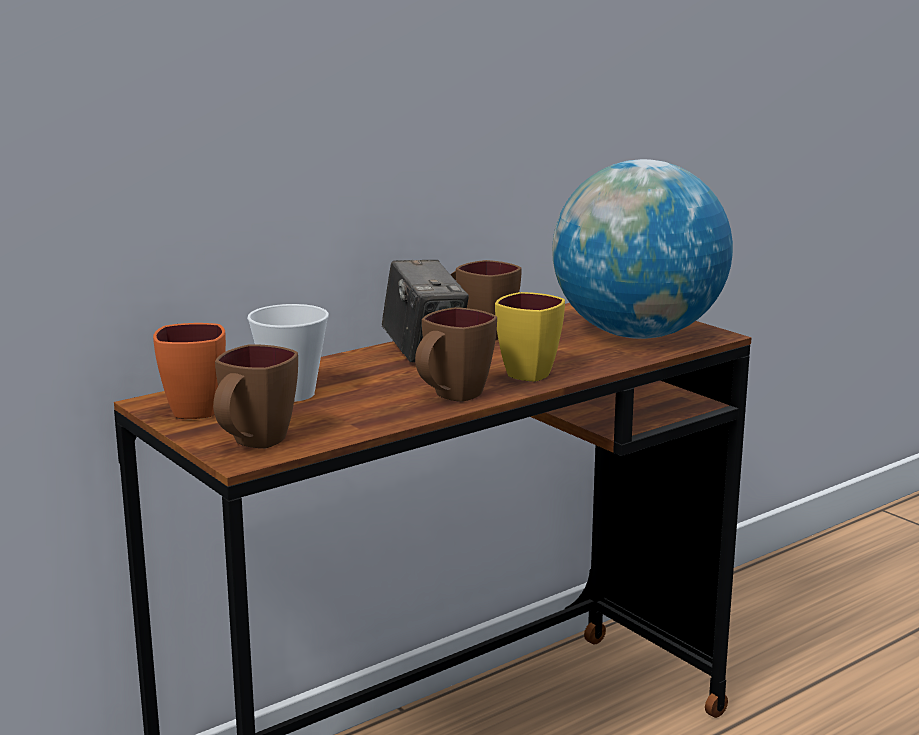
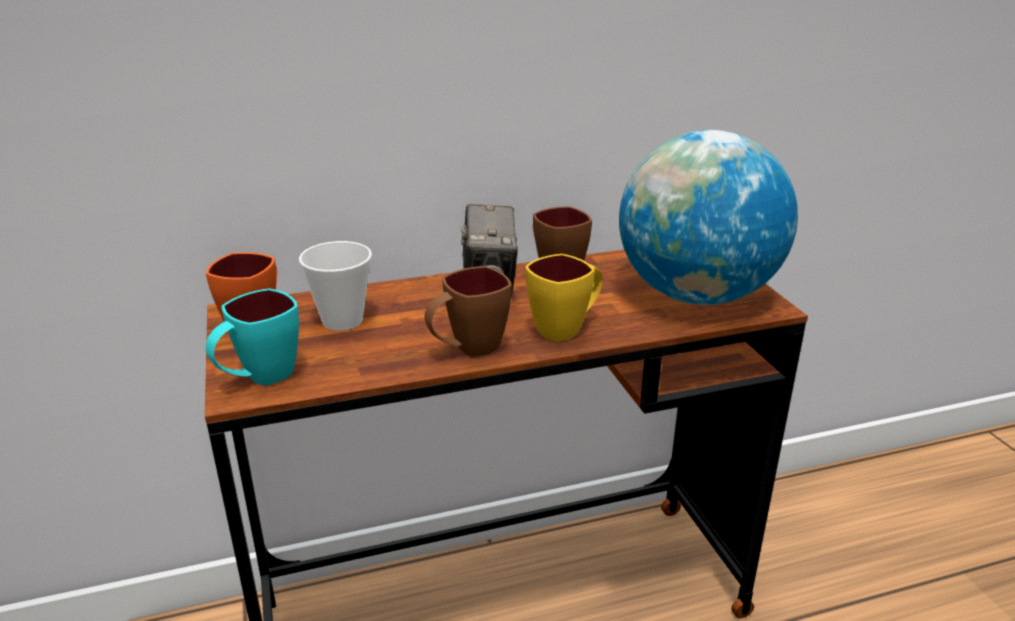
camera: 20 degrees right, 10 degrees up
(253, 445) = (259, 379): brown mug -> turquoise mug

